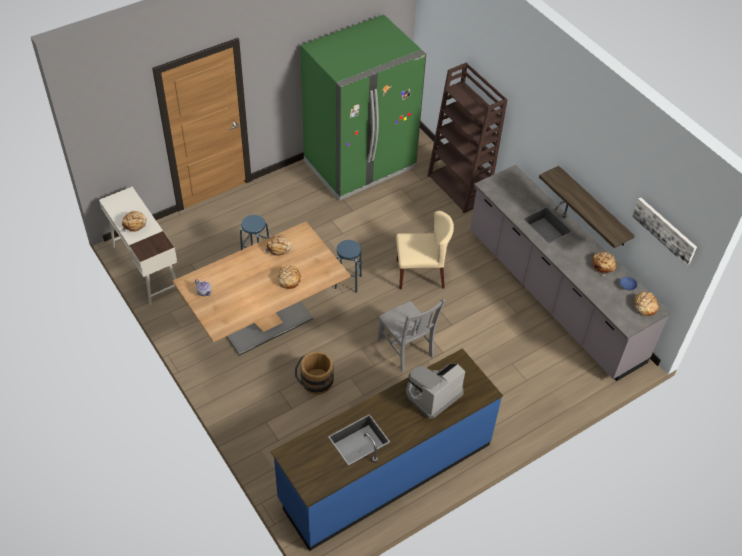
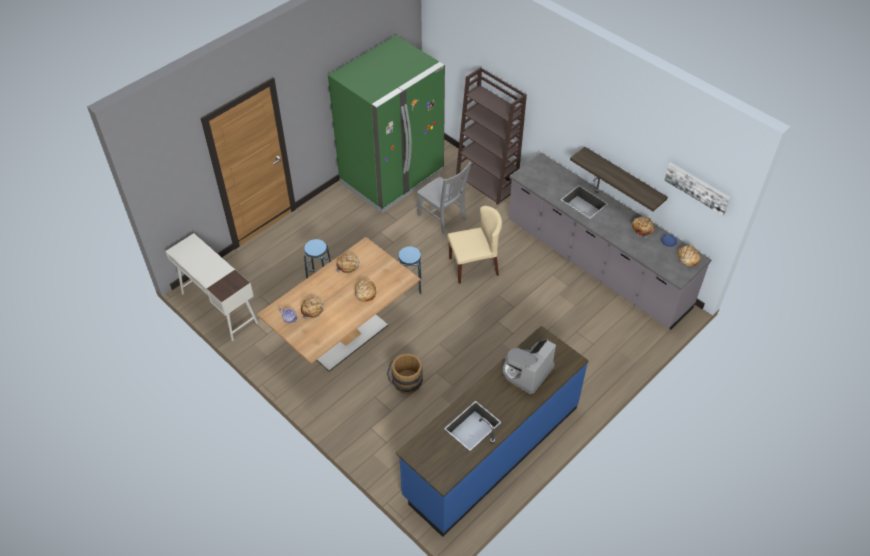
camera: 10 degrees left, 0 degrees up
(134, 224) = (206, 268): bread -> bread (312, 310)
(406, 349) = (480, 337): grey chair -> grey chair (443, 218)

